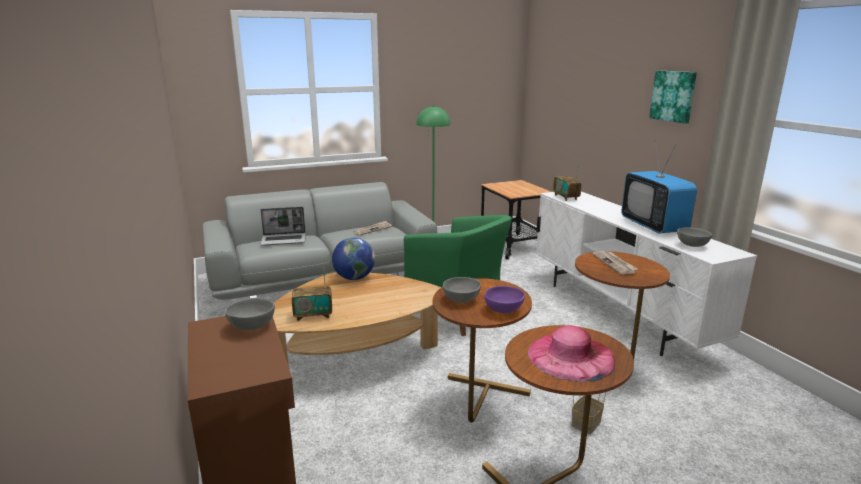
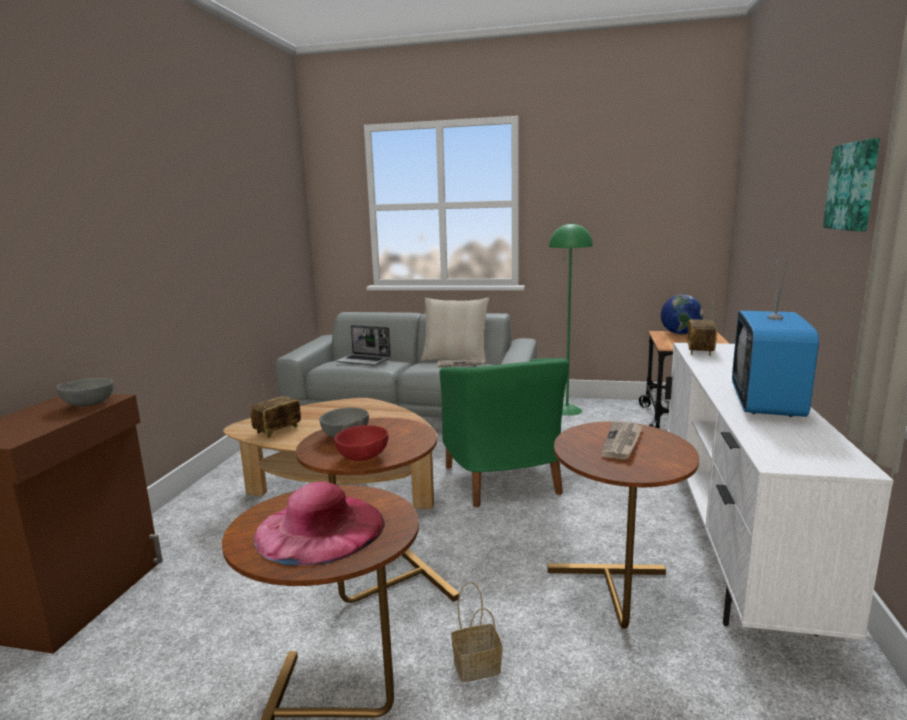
camera: 35 degrees right, 5 degrees down
(313, 315) = (277, 430): radio -> radio turned 105 degrees clockwise
(353, 226) = (455, 359): none -> beige pillow
(354, 278) = (370, 406): globe -> globe (680, 333)
(504, 310) = (363, 458): purple bowl -> red bowl
(691, 245) = (777, 439): grey bowl -> none

